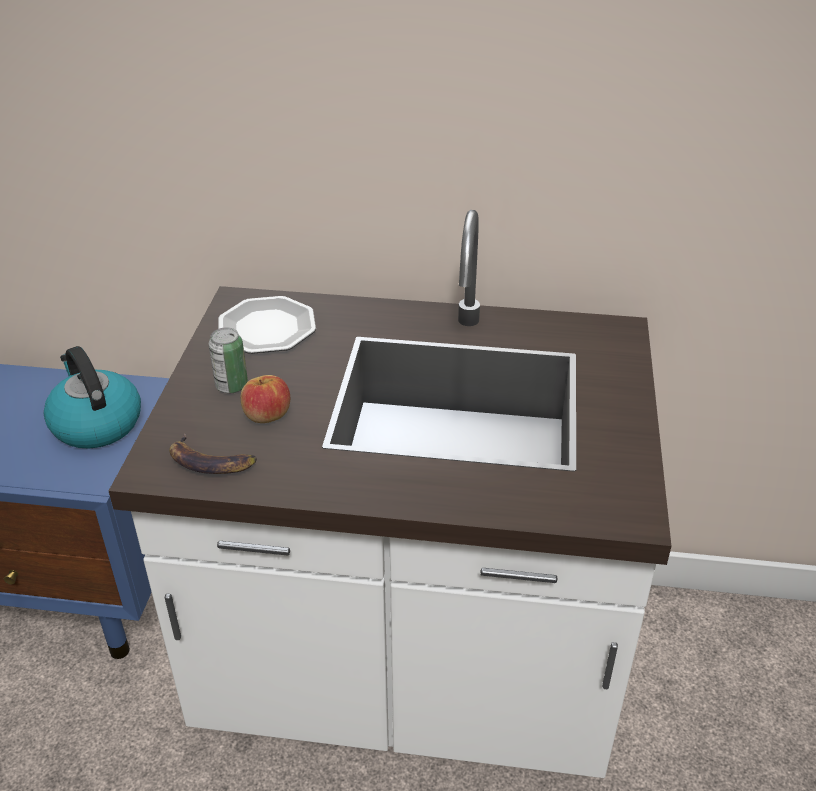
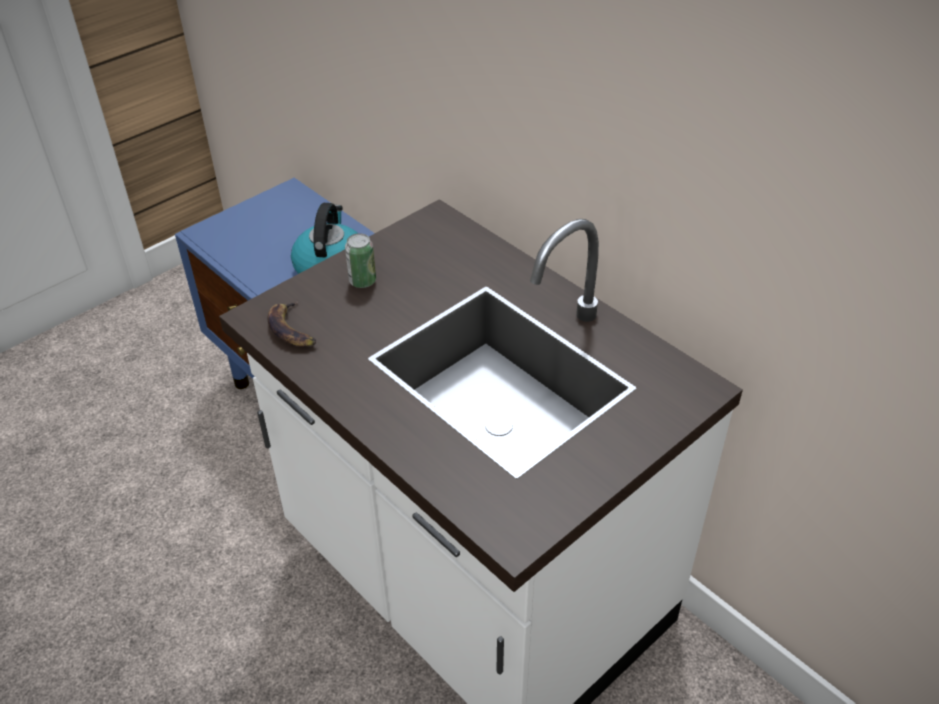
camera: 40 degrees right, 5 degrees up
(266, 415) = (360, 315): apple -> none
(267, 329) = (432, 249): plate -> none

